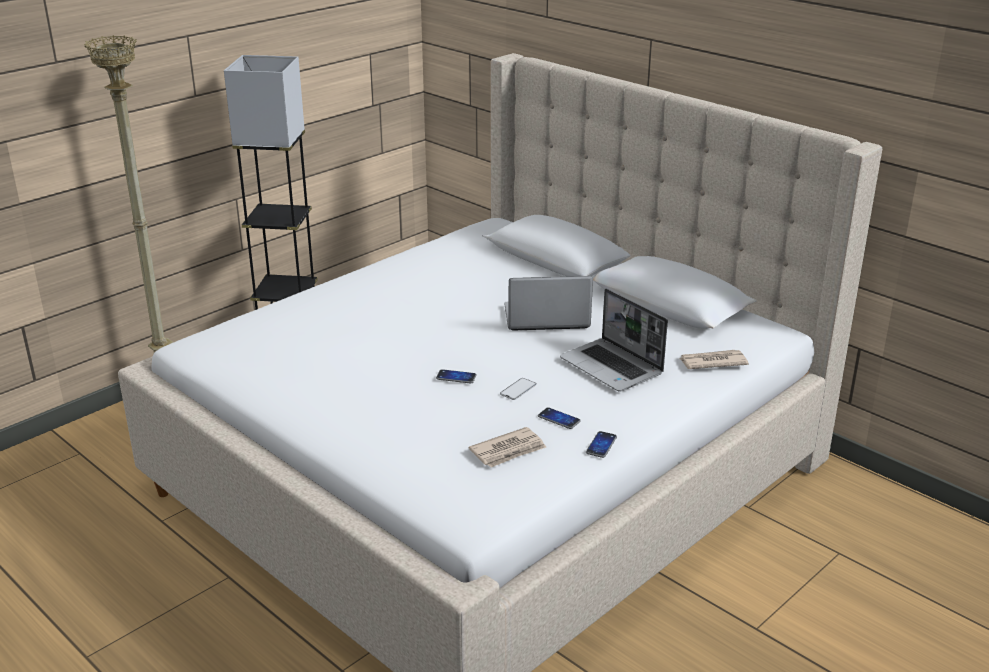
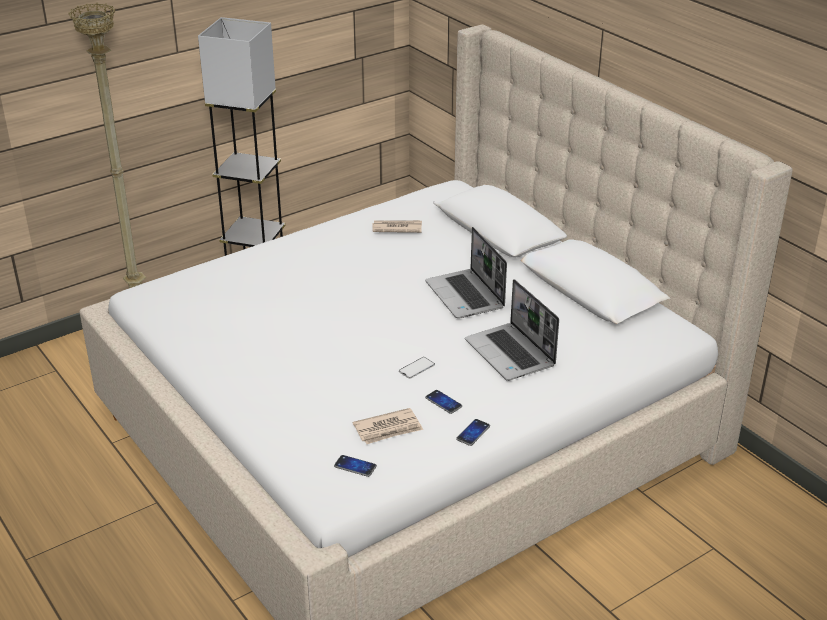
camera: 10 degrees right, 5 degrees up
(456, 377) = (365, 350): phone -> phone (355, 466)
(545, 318) = (466, 296): laptop -> laptop turned 120 degrees counterclockwise
(712, 362) = (607, 358): newspaper -> newspaper (396, 228)

